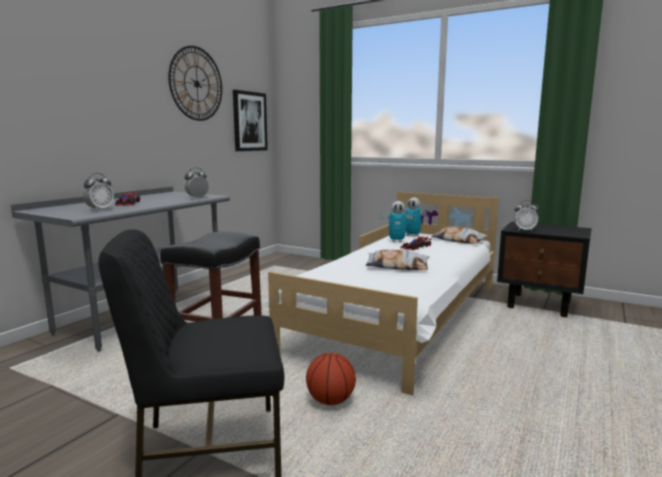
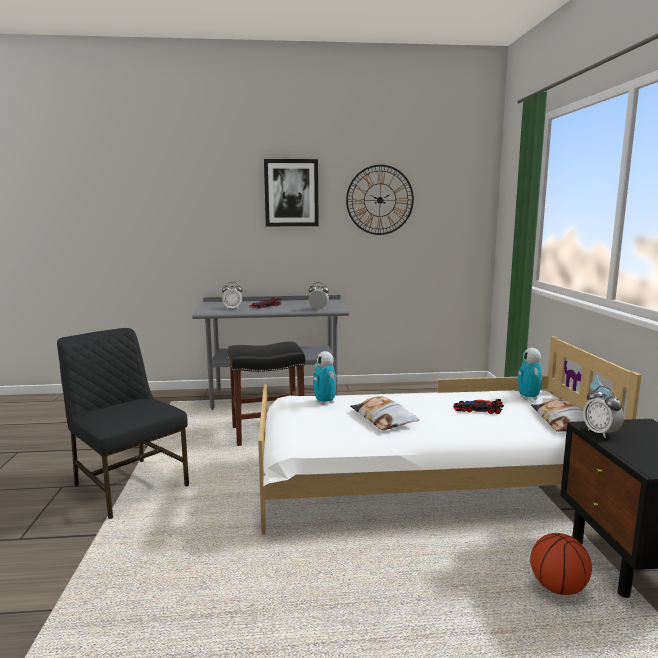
camera: 55 degrees right, 0 degrees up
(249, 121) = (453, 233): picture -> picture (291, 193)
(330, 401) = (220, 503): basketball -> basketball (557, 588)
(397, 241) = (483, 398): toy robot -> toy robot (325, 402)

